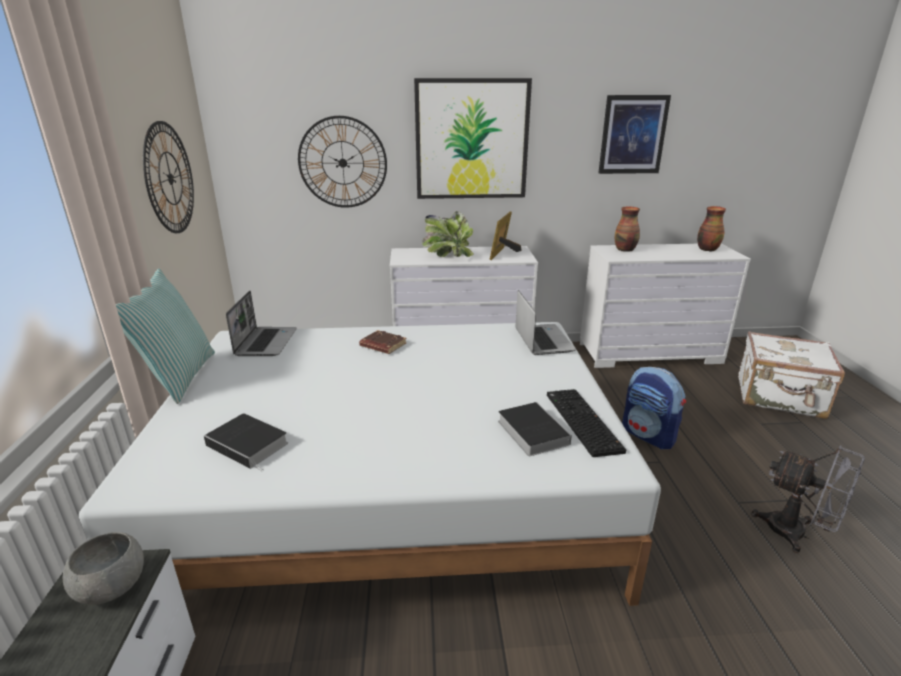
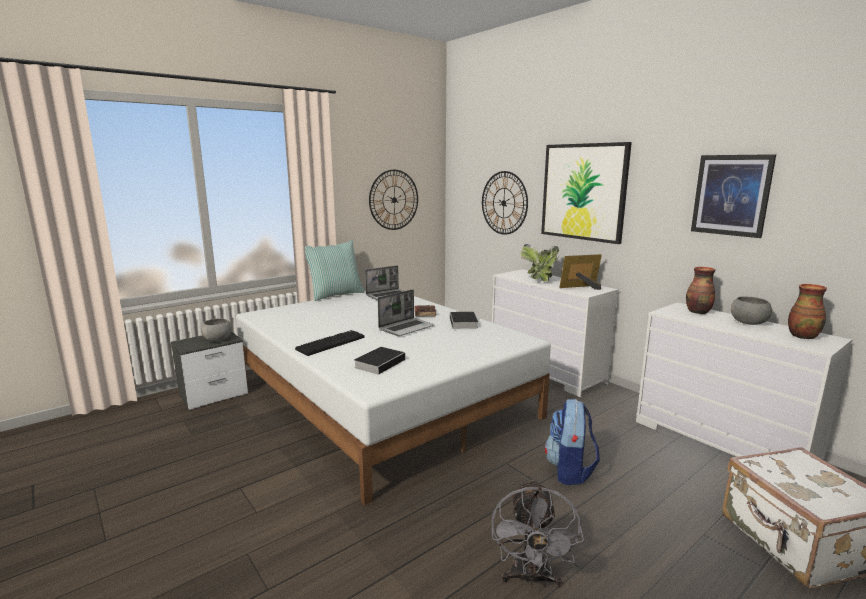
camera: 55 degrees right, 10 degrees down
(249, 445) = (299, 319): book -> book (463, 323)
(542, 340) = (505, 343): laptop -> laptop (406, 328)
(580, 422) = (409, 372): keyboard -> keyboard (331, 343)
(665, 248) = (748, 322): none -> grey bowl

